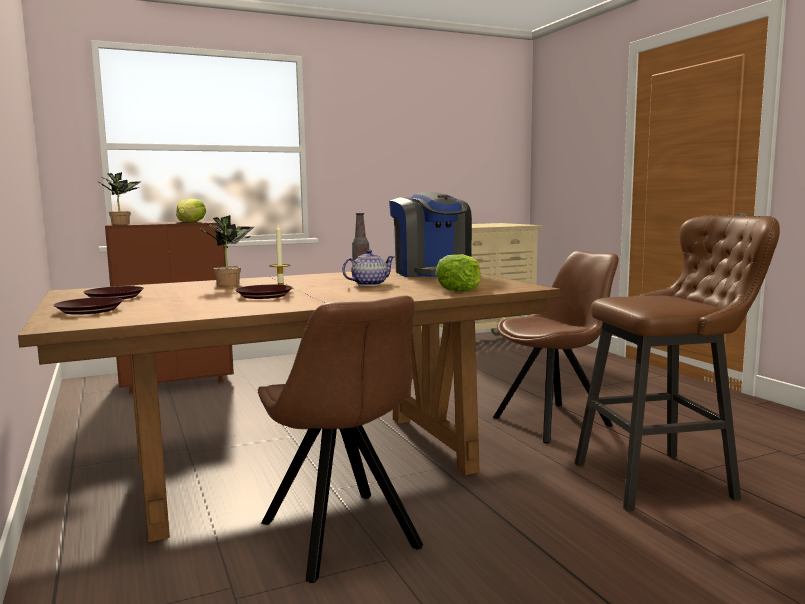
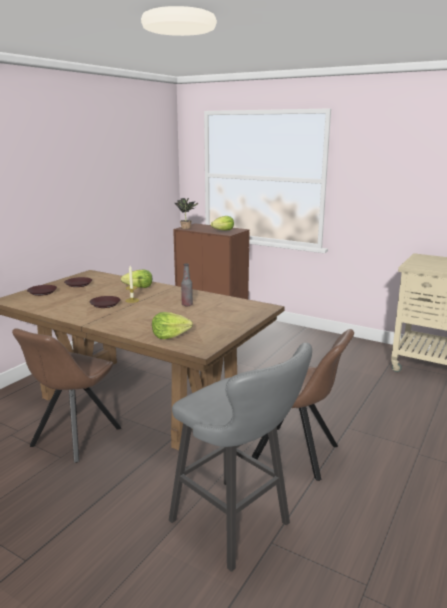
camera: 55 degrees right, 10 degrees up
(229, 283) = (139, 287): potted plant -> lettuce
(369, 284) = (168, 311): teapot -> none
(432, 273) = (238, 312): coffee machine -> none
(669, 479) = (239, 529): brown stool -> grey stool

